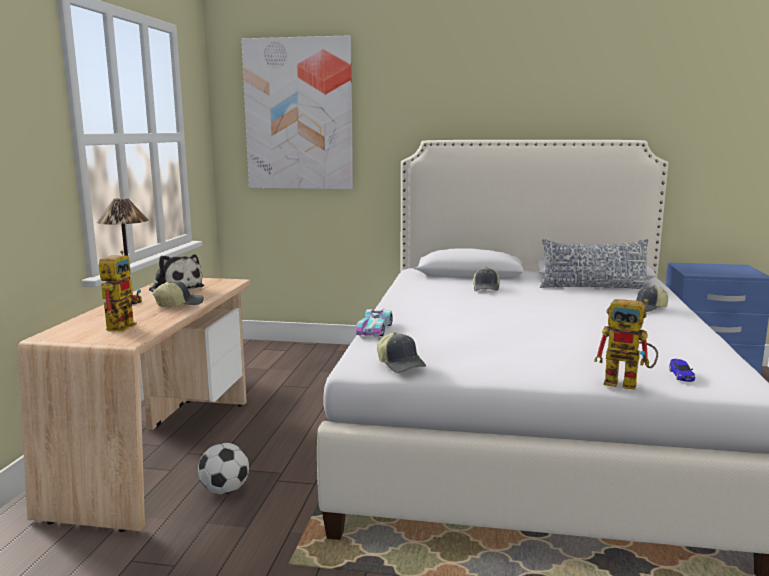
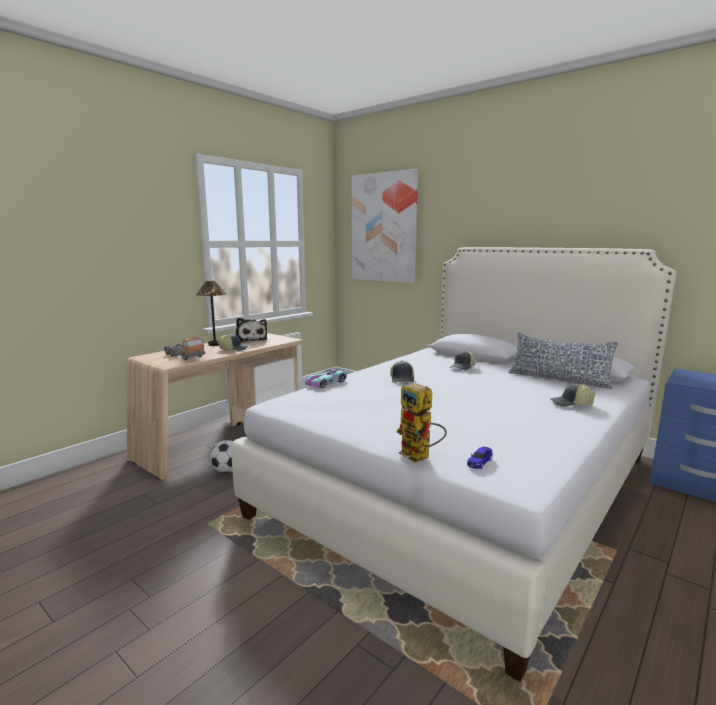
camera: 30 degrees right, 0 degrees up
(122, 325) = (184, 356): toy robot -> toy truck
(401, 364) = (293, 408): cap -> cap (402, 379)

